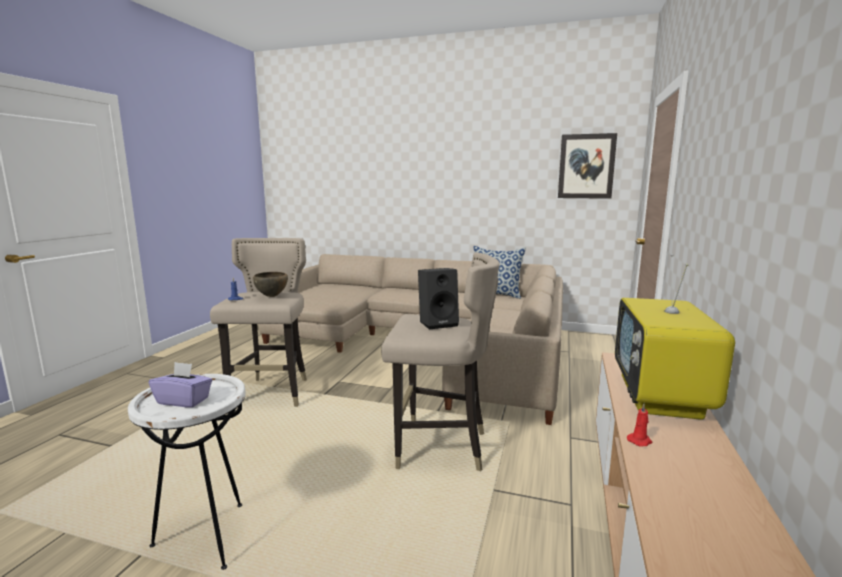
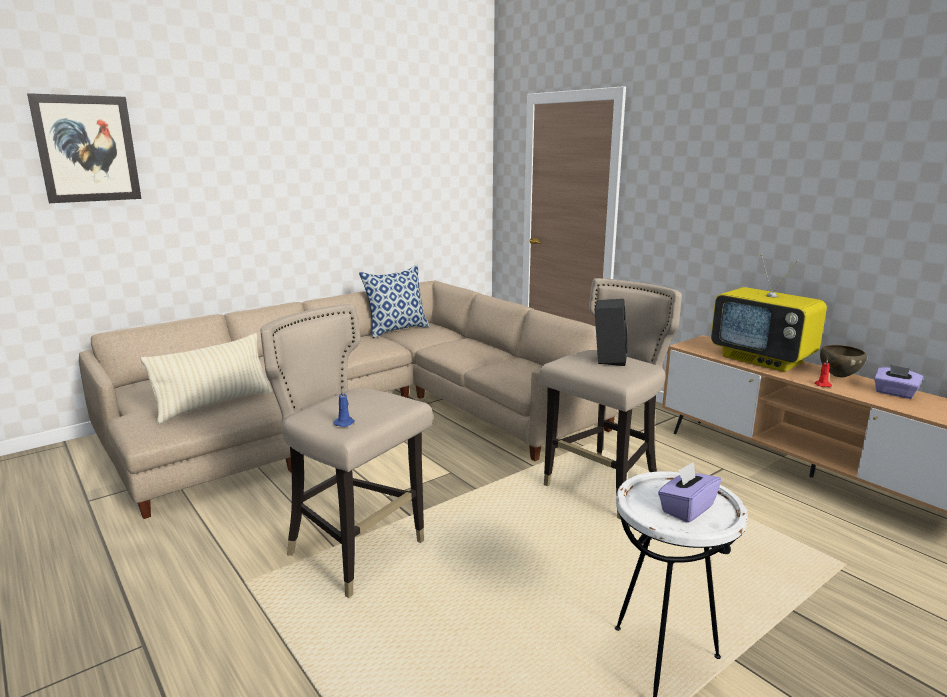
camera: 55 degrees left, 5 degrees up
(272, 296) = (371, 401): brown bowl -> brown bowl (838, 376)
(320, 299) = (214, 405): none -> beige pillow
(586, 166) = (448, 161): picture -> picture (87, 149)
(717, 501) = (894, 393): none -> purple tissue box

